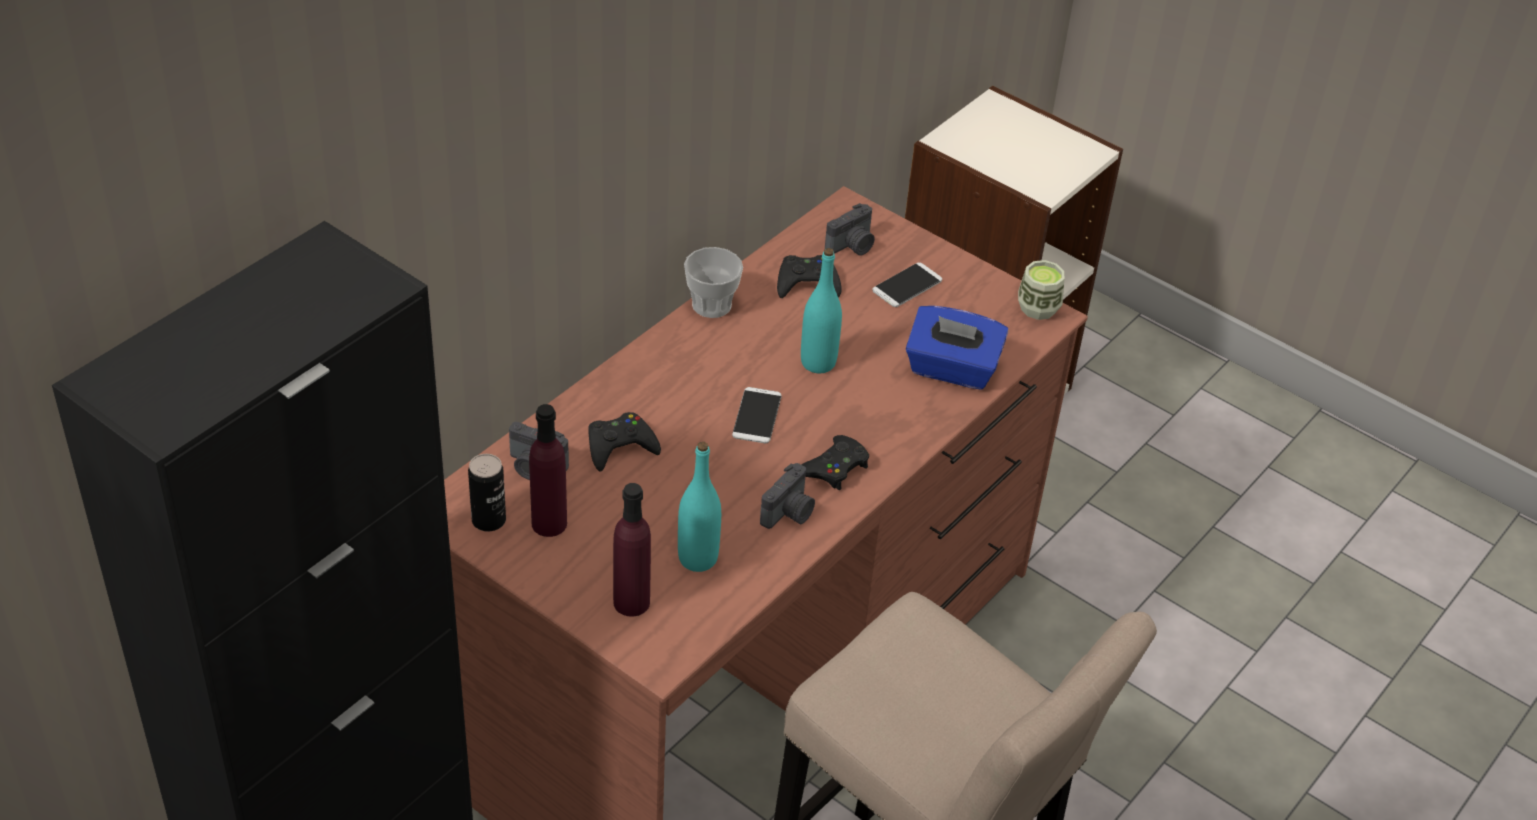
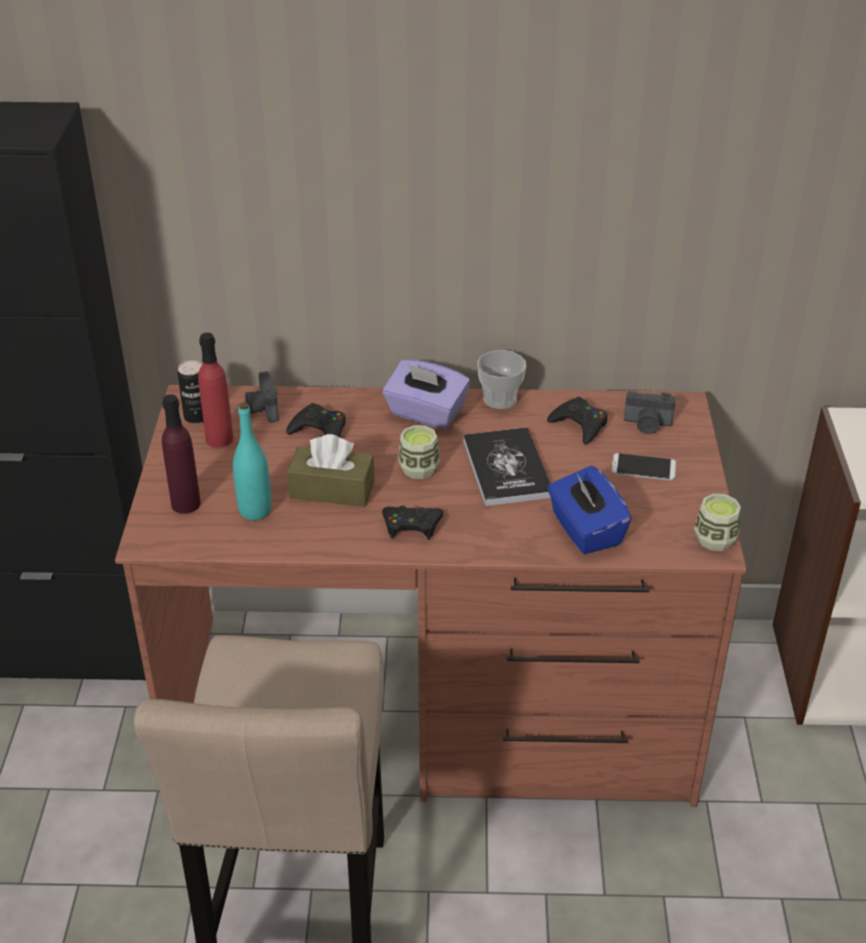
camera: 55 degrees right, 5 degrees down
(549, 523) = (219, 439): purple bottle -> red bottle
(677, 363) = (426, 413): none -> purple tissue box
(723, 489) = (332, 489): none -> brown tissue box
(757, 416) = (419, 469): phone -> cup
(789, 513) = (343, 528): camera -> none
(818, 362) = (507, 468): turquoise bottle -> book

